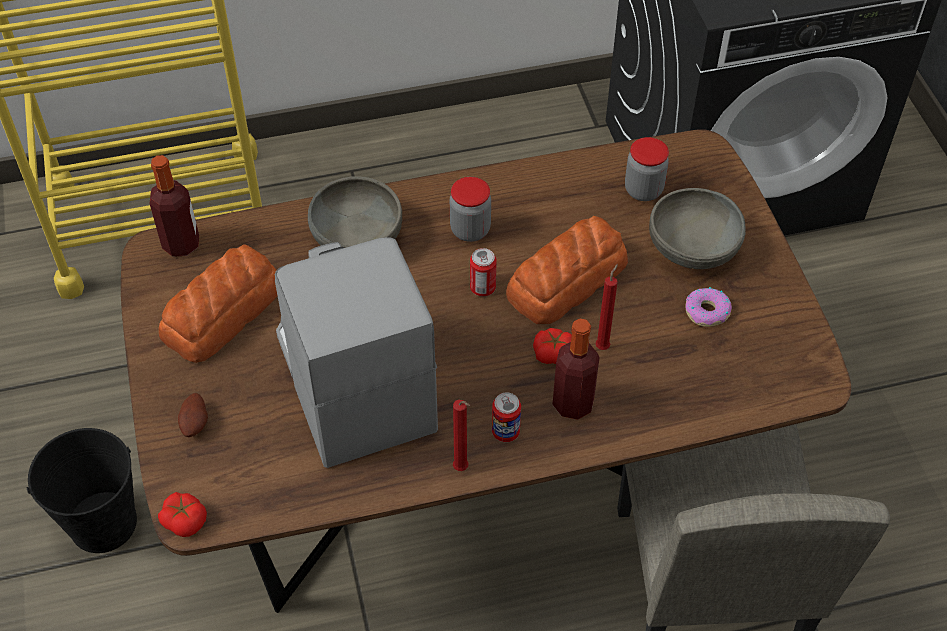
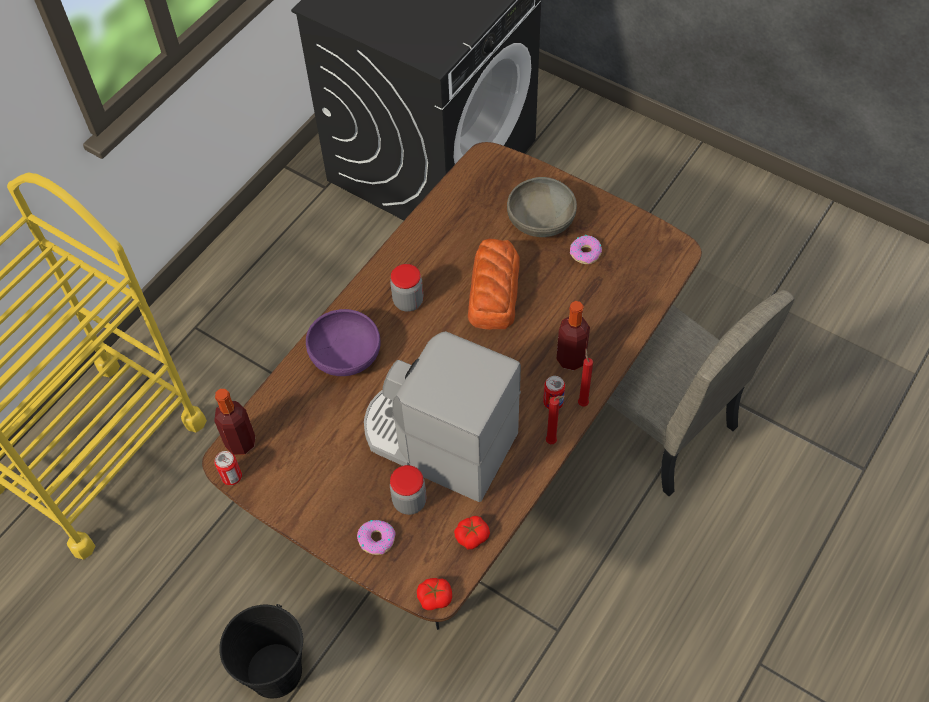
camera: 40 degrees left, 5 degrees up
(196, 423) = (376, 539): potato -> donut
(224, 312) = (317, 462): bread -> none
(357, 236) = (345, 355): grey bowl -> purple bowl
(482, 288) = (453, 330): can -> can (232, 477)
(553, 353) = (531, 339): tomato -> tomato (472, 536)
(603, 346) = (553, 313): red candle -> red candle (582, 402)
(643, 190) = (480, 206): jar -> jar (409, 501)

